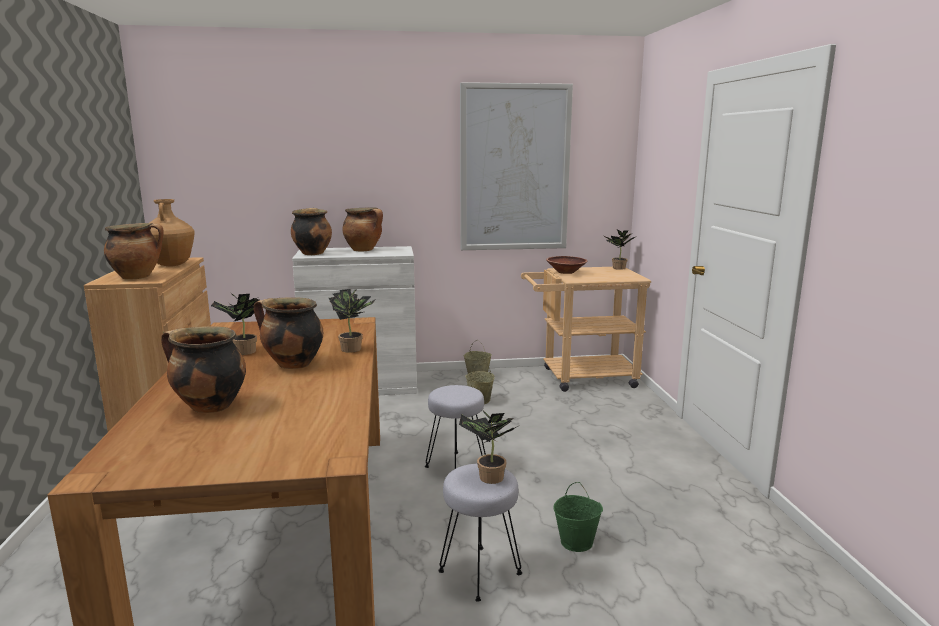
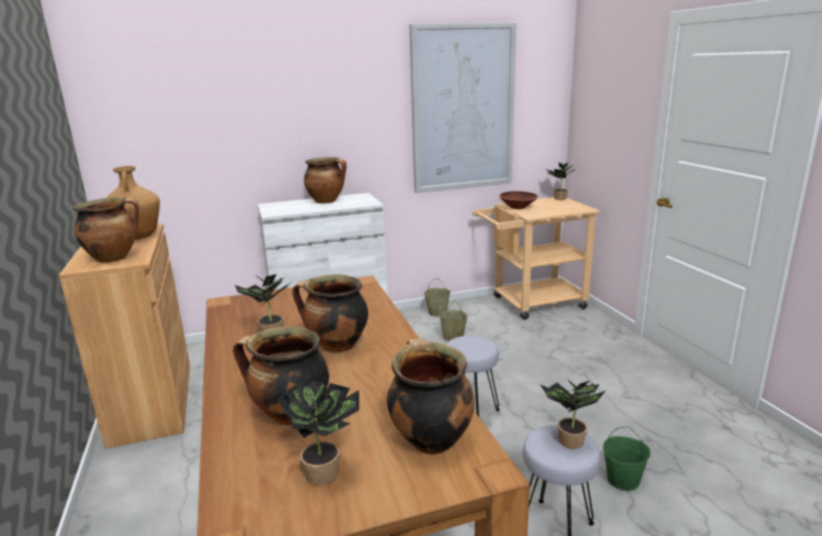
camera: 10 degrees left, 5 degrees up
(312, 253) = (277, 209): cooking pot -> cooking pot (430, 439)
(354, 349) = (384, 318): potted plant -> potted plant (327, 472)

